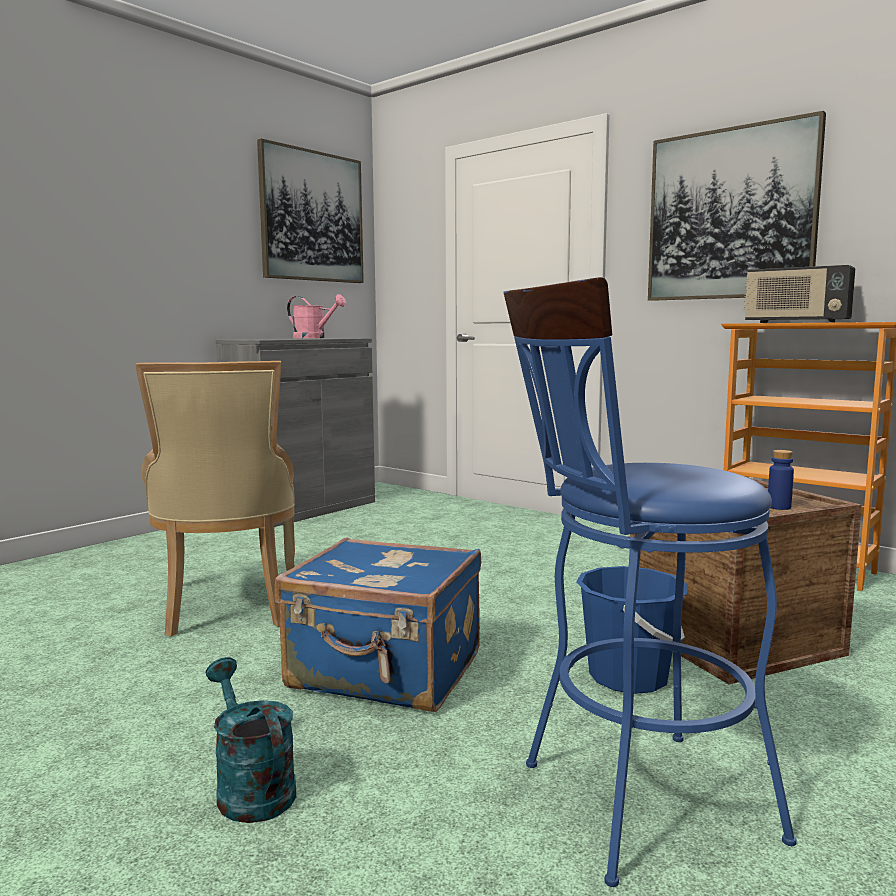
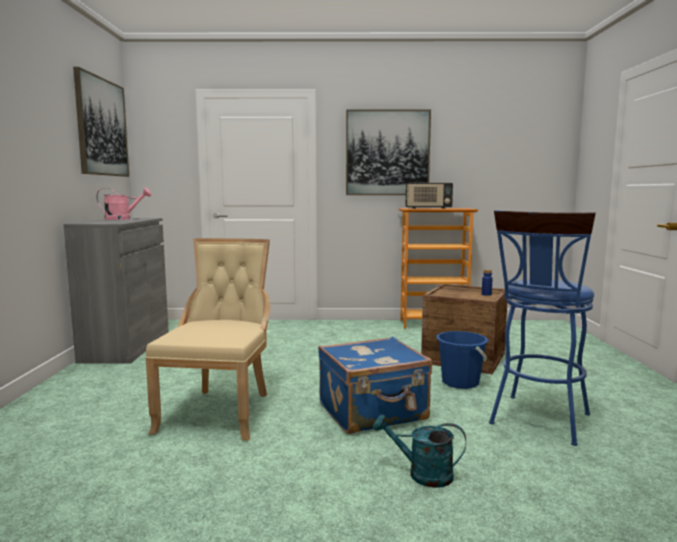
camera: 40 degrees left, 0 degrees up
(229, 606) = (220, 411): beige chair -> beige chair turned 120 degrees counterclockwise

